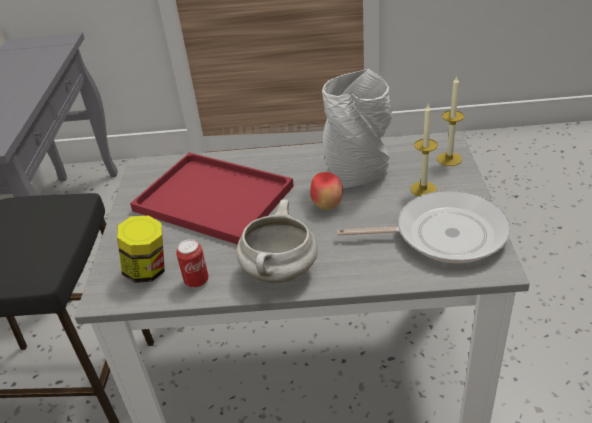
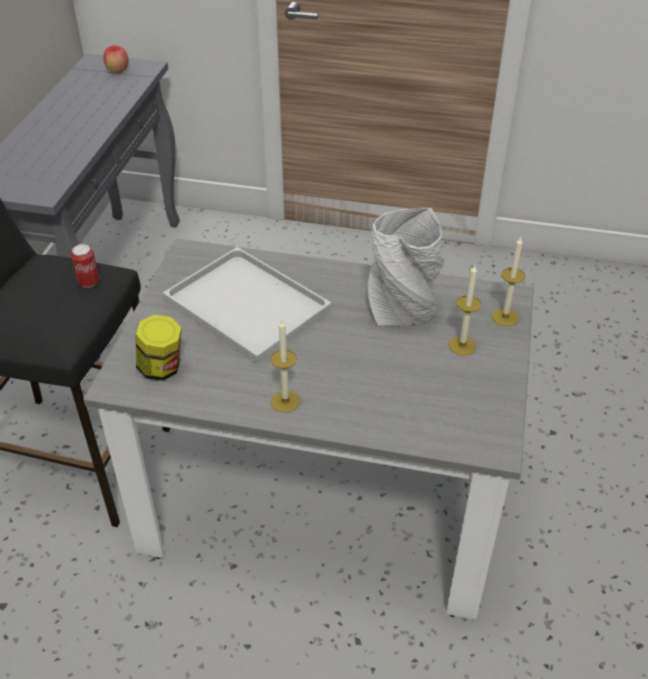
camera: 10 degrees right, 5 degrees up
(196, 281) = (204, 391): can -> can (89, 282)
(210, 199) = (243, 305): red tray -> white tray
(280, 272) = (285, 401): white cooking pot -> candle
(327, 206) = (357, 341): apple -> apple (118, 72)
(443, 234) = (460, 400): frying pan -> none

